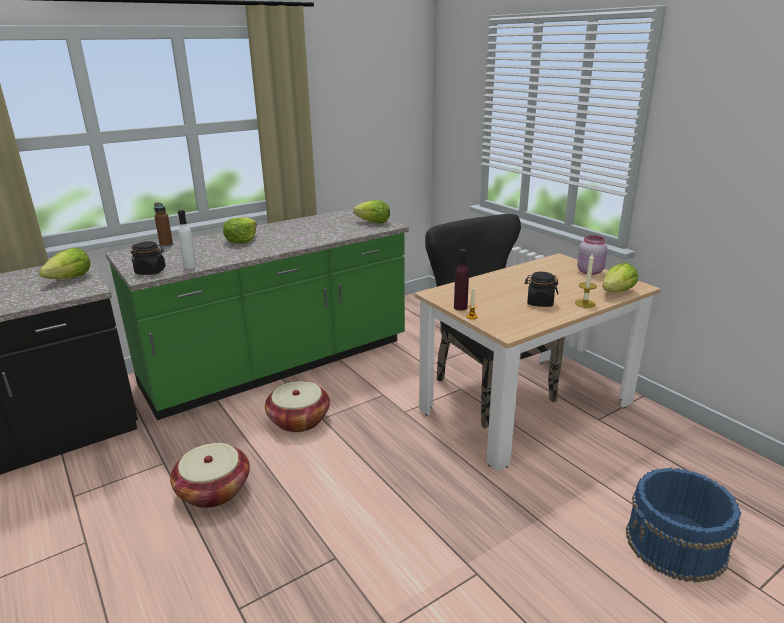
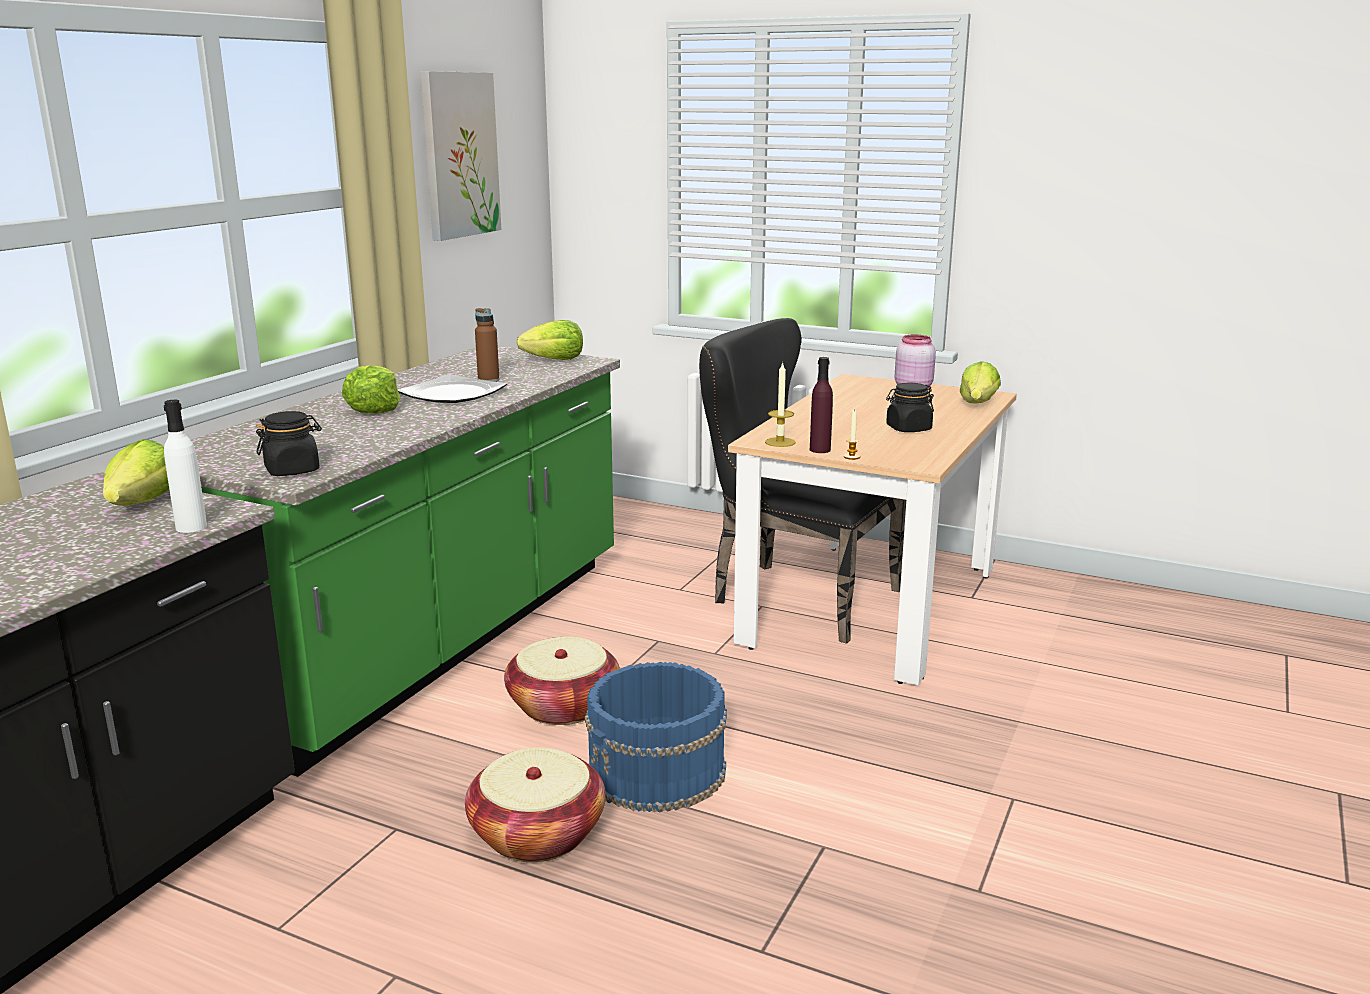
camera: 30 degrees left, 5 degrees down
(166, 245) = (235, 433): brown bottle -> brown bottle (488, 380)
(190, 266) = (353, 453): white bottle -> white bottle (191, 527)
(289, 237) = (452, 394): none -> plate
(358, 99) = (459, 155): none -> picture
(585, 303) = (961, 421): candle -> candle (780, 442)
(676, 544) = (1179, 698): blue bucket -> blue bucket (657, 772)

